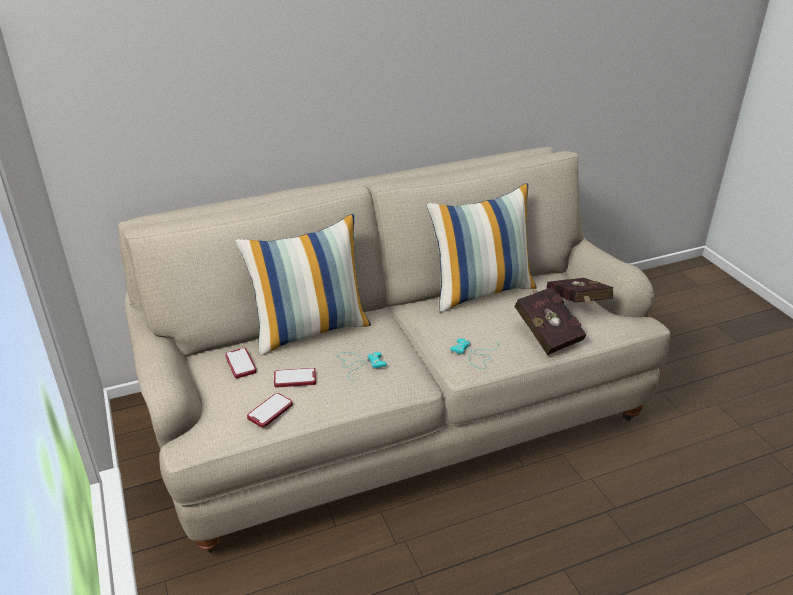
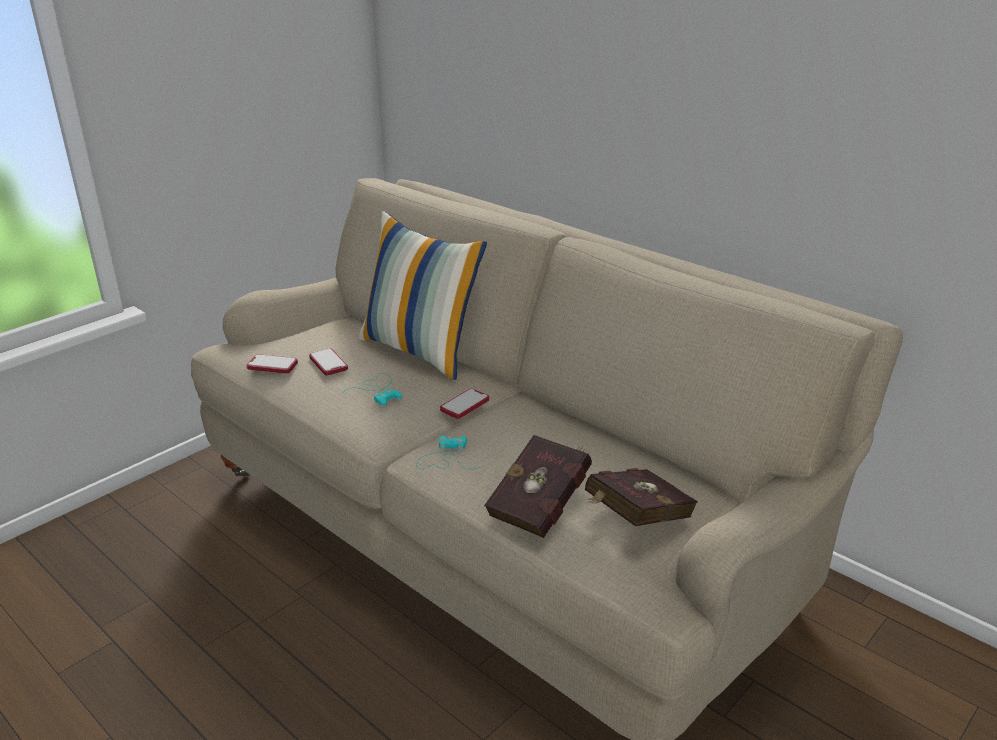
camera: 65 degrees right, 5 degrees down
(240, 364) = (336, 332): phone -> phone (464, 405)
(481, 291) = (599, 435): pillow -> none

